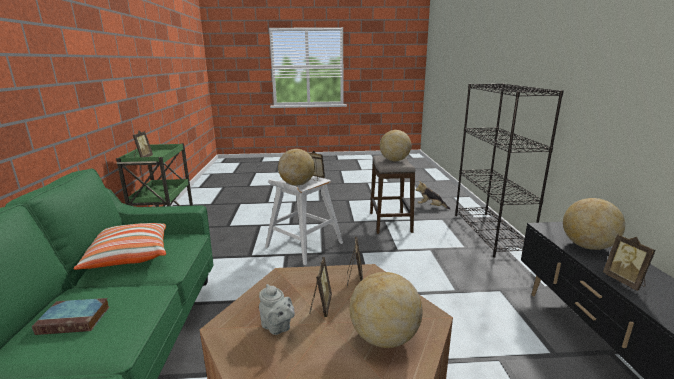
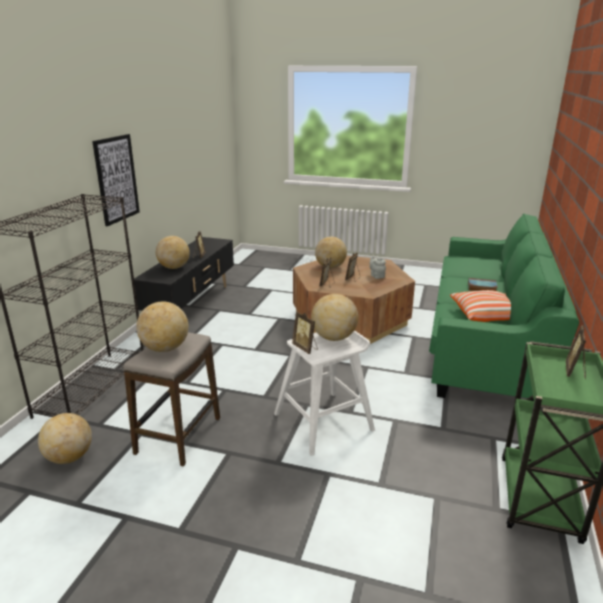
camera: 160 degrees left, 5 degrees up
(431, 207) = (69, 457): plush toy -> globe
(618, 94) = (116, 179): none -> picture

